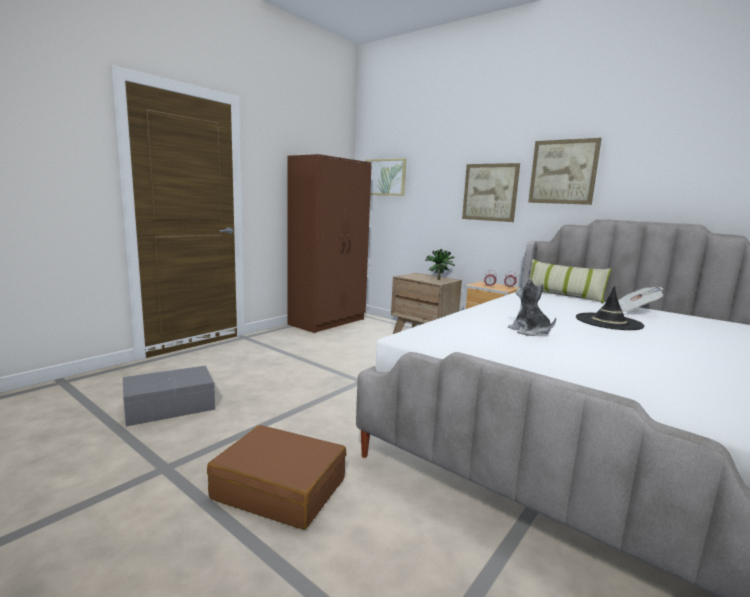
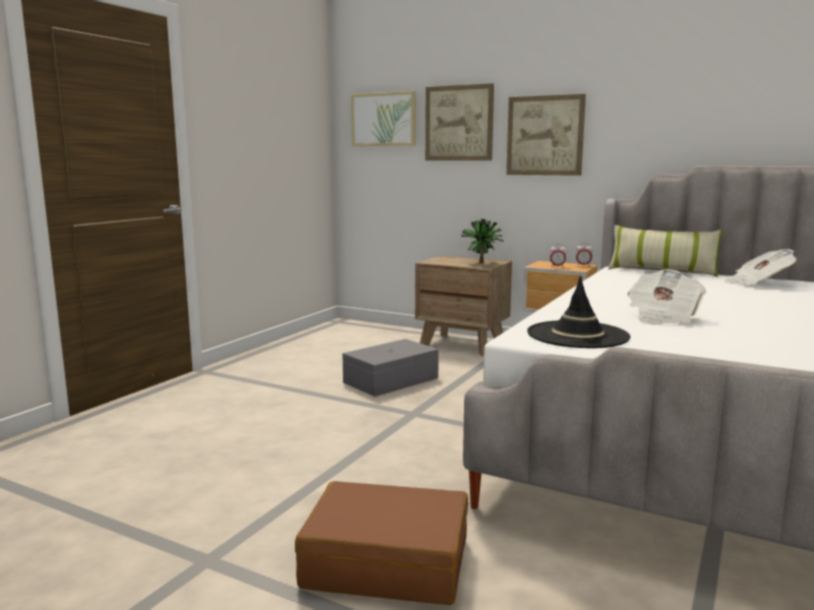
camera: 10 degrees left, 0 degrees up
(169, 406) = (155, 479): grey storage box -> grey storage box (389, 380)
(328, 322) = (317, 338): brown wardrobe -> none
(529, 331) = (662, 317): plush toy -> newspaper
(563, 172) = (646, 104): picture -> picture (459, 123)
(608, 322) = (742, 298): black hat -> black hat (577, 335)

